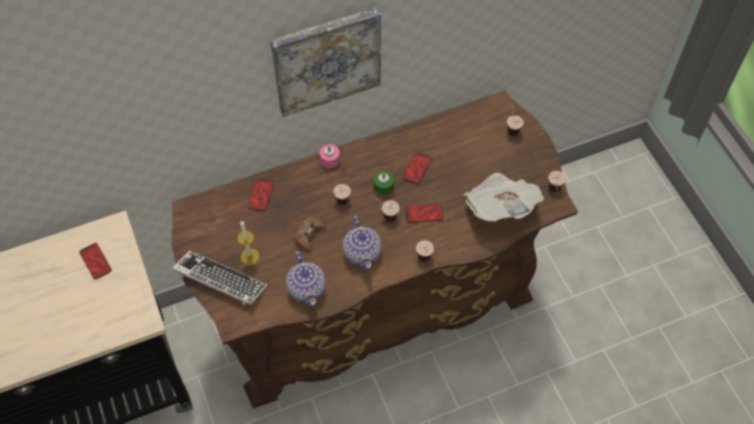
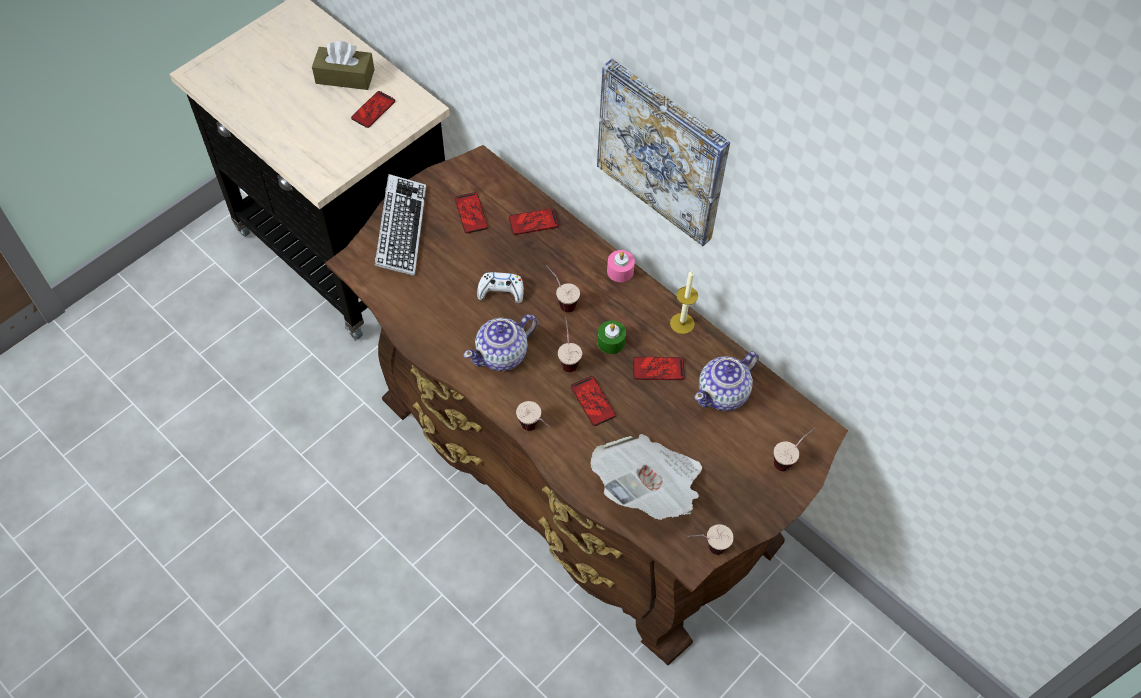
camera: 65 degrees right, 0 degrees up
(47, 270) = (345, 76): none -> brown tissue box
(231, 231) = (471, 213): none -> phone
(249, 256) = (445, 244): candle -> candle (682, 323)
(307, 288) = (427, 316): teapot -> teapot (723, 393)
(309, 235) = (501, 291): brown game controller -> white game controller

